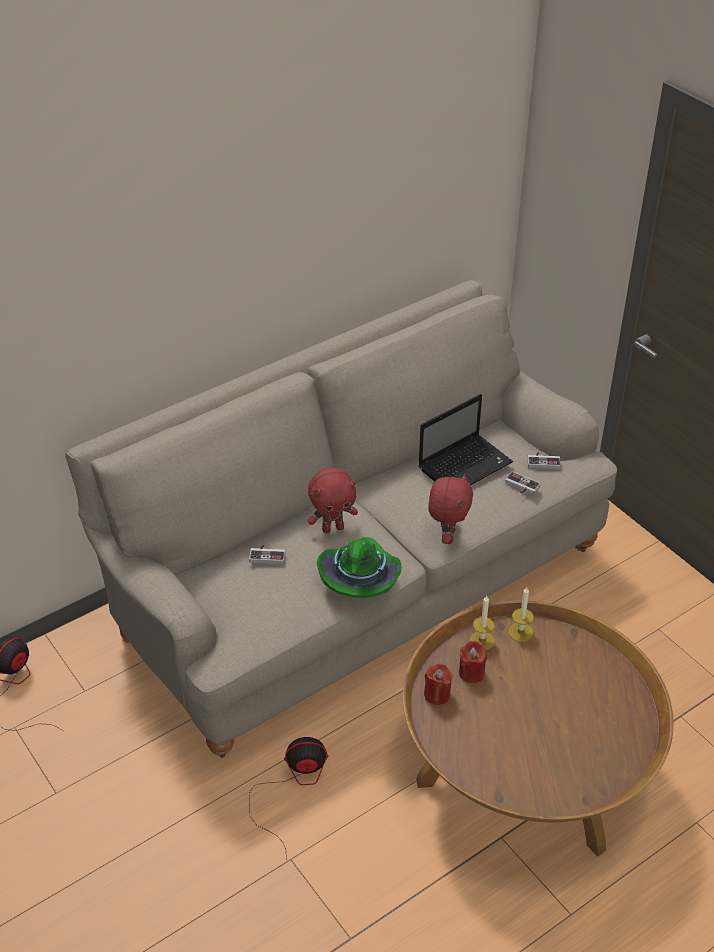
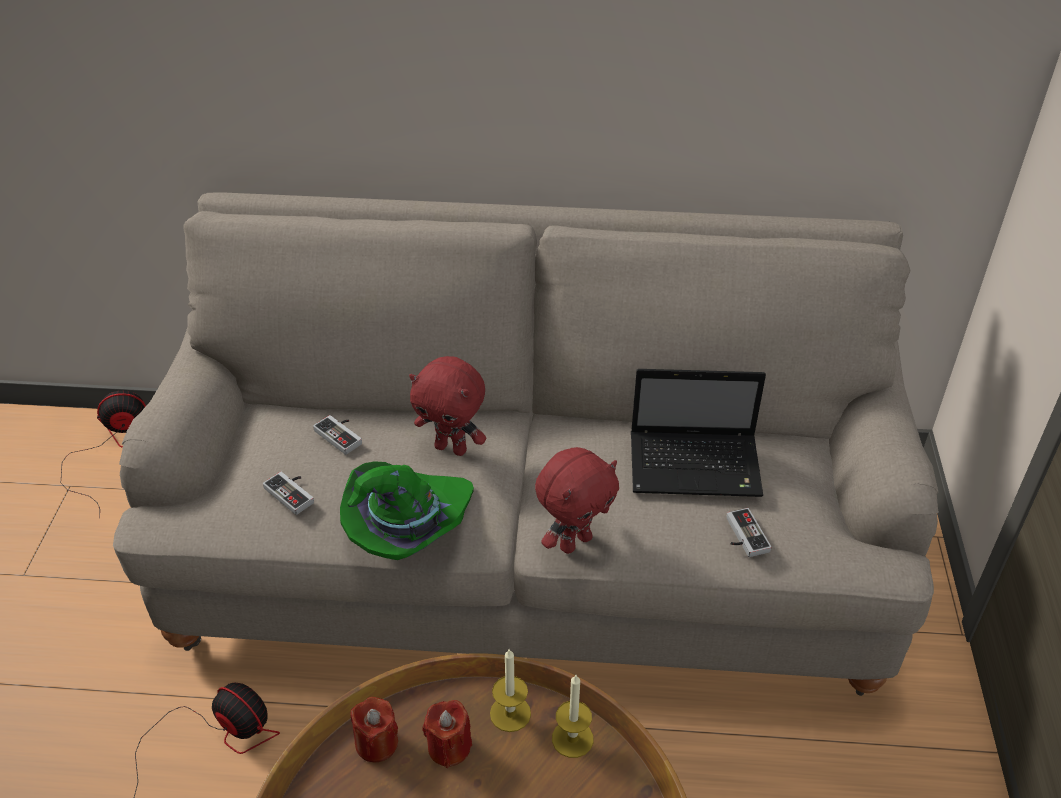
camera: 40 degrees right, 0 degrees up
(543, 461) = (815, 522): game controller -> game controller (293, 492)

